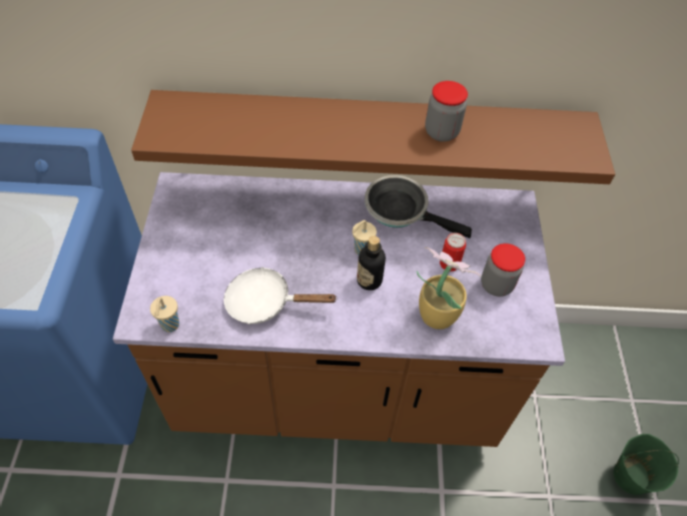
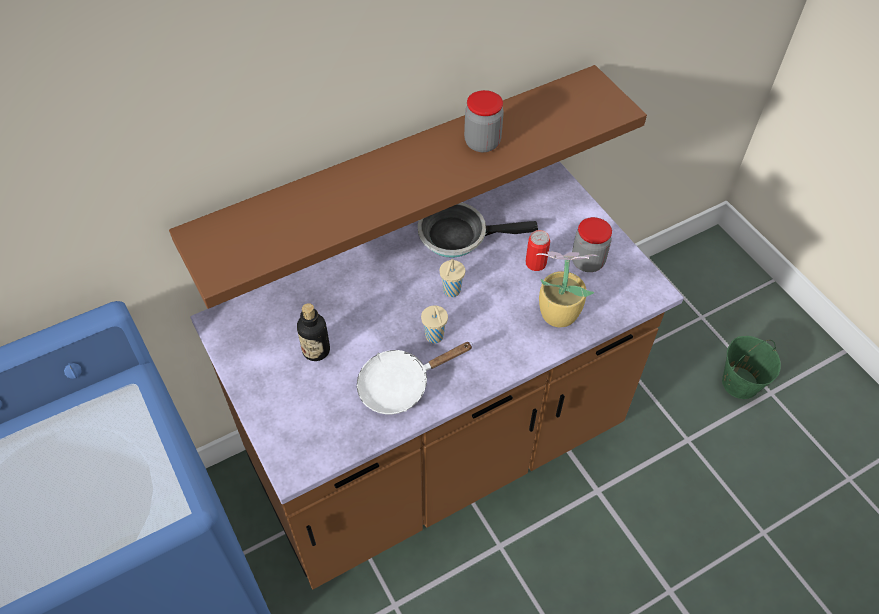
camera: 30 degrees left, 0 degrees up
(170, 326) = (327, 456): beige cup -> beige cup (435, 337)
(369, 280) = (478, 315): bottle -> bottle (316, 350)

